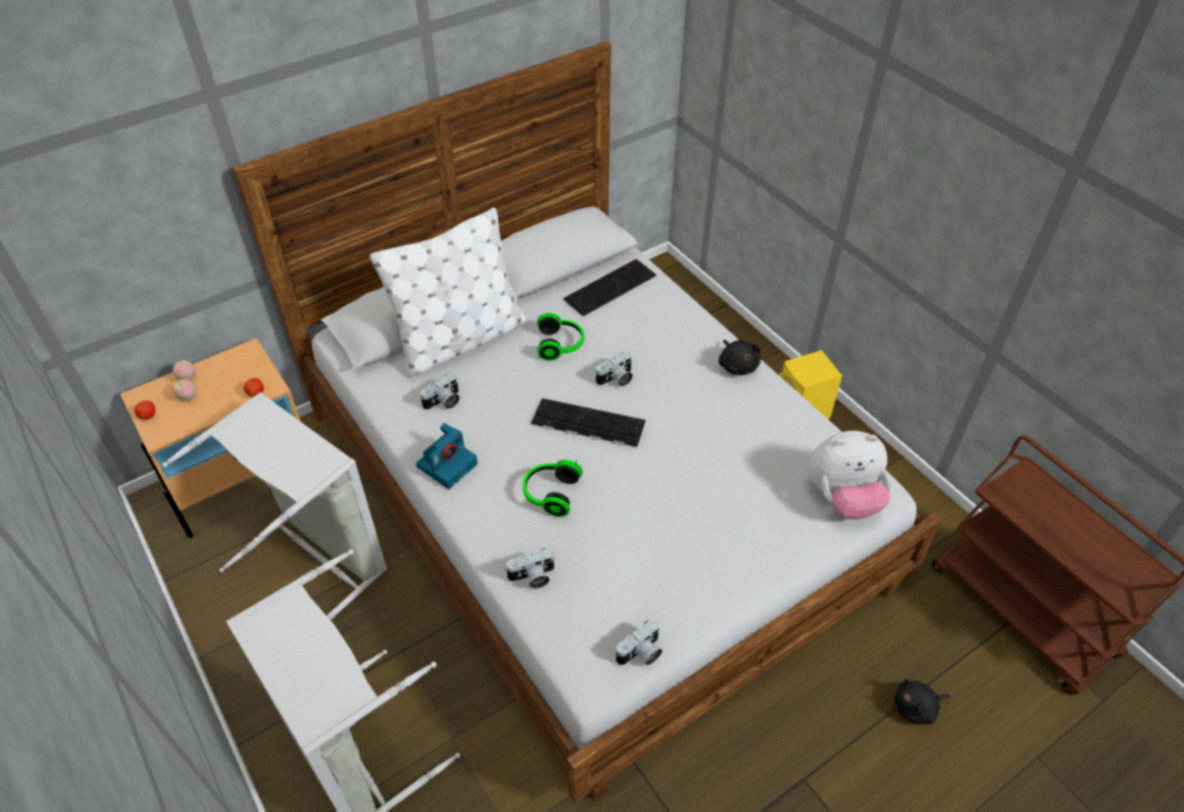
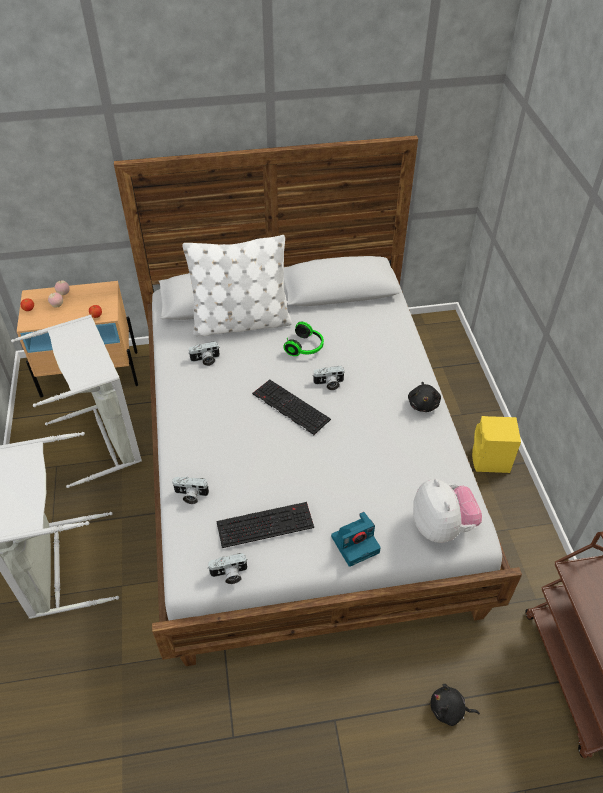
camera: 25 degrees right, 0 degrees up
(447, 464) = (183, 401): camera -> camera (356, 543)
(550, 493) = (235, 445): headphones -> none
(610, 286) = (365, 318): keyboard -> keyboard (266, 523)
(843, 498) = (441, 527): plush toy -> plush toy turned 120 degrees counterclockwise

